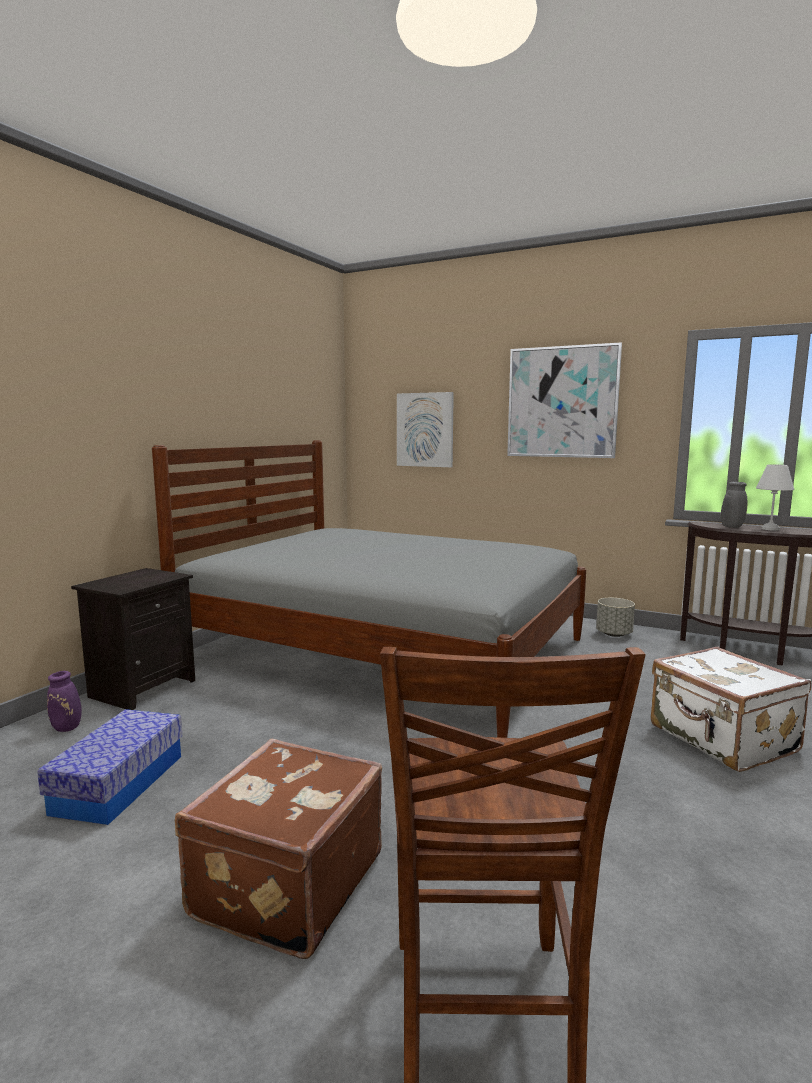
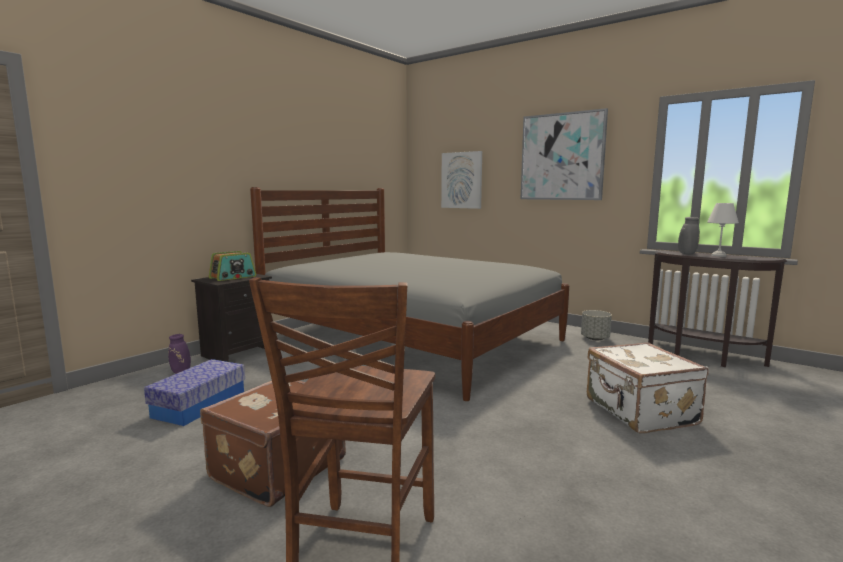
camera: 10 degrees right, 0 degrees up
(135, 579) = (233, 277): none -> radio

